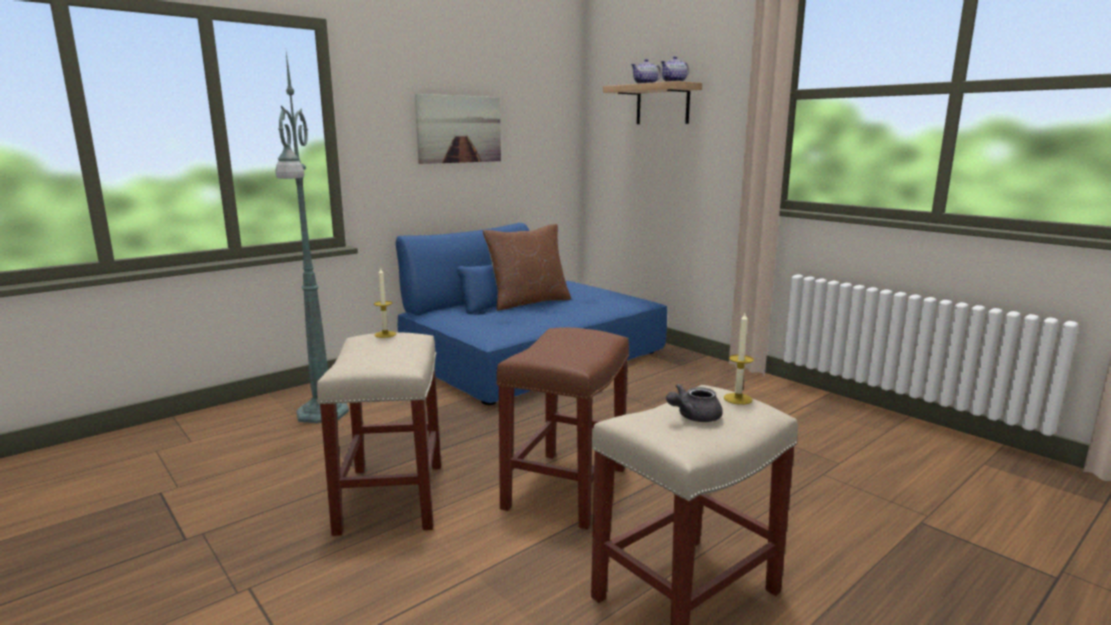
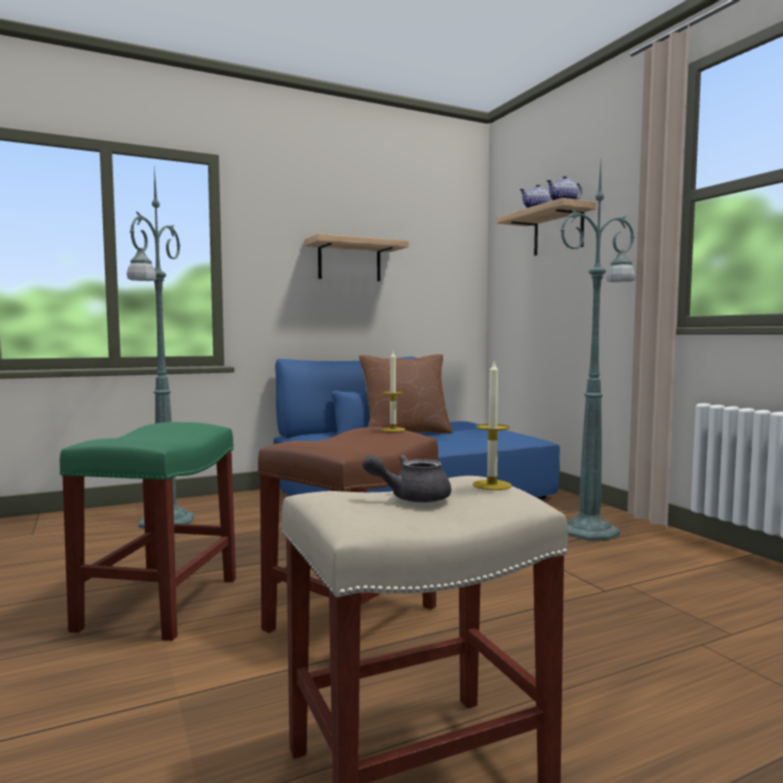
camera: 15 degrees right, 10 degrees down
(385, 334) = (178, 422): candle -> candle (393, 429)
(391, 496) = (161, 602): beige stool -> green stool
(459, 129) = (349, 261): picture -> shelf
(707, 383) = (591, 531): none -> green floor lamp

